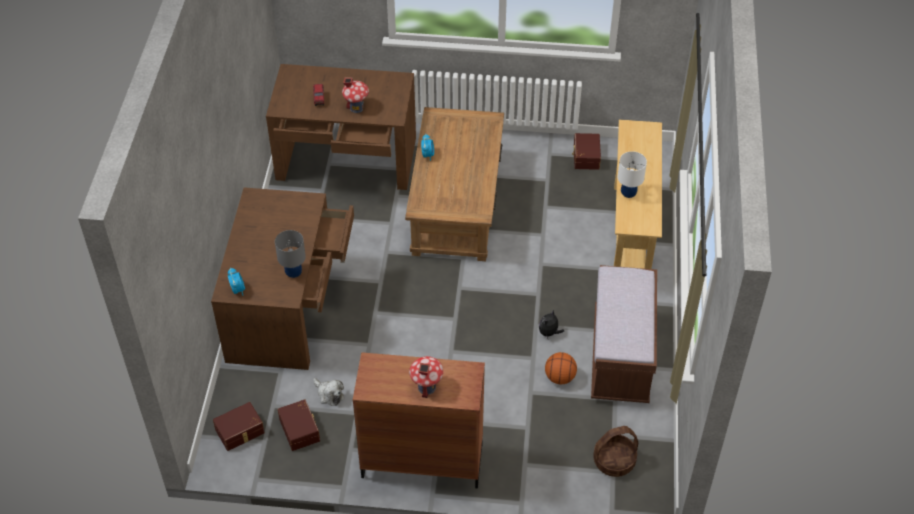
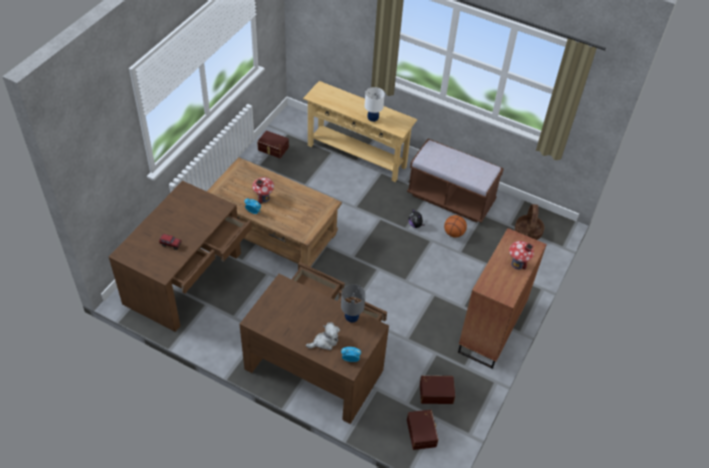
camera: 70 degrees left, 0 degrees up
(329, 394) = (412, 364): plush toy -> plush toy (324, 342)
(356, 107) = (197, 225): toy house -> toy house (263, 198)

